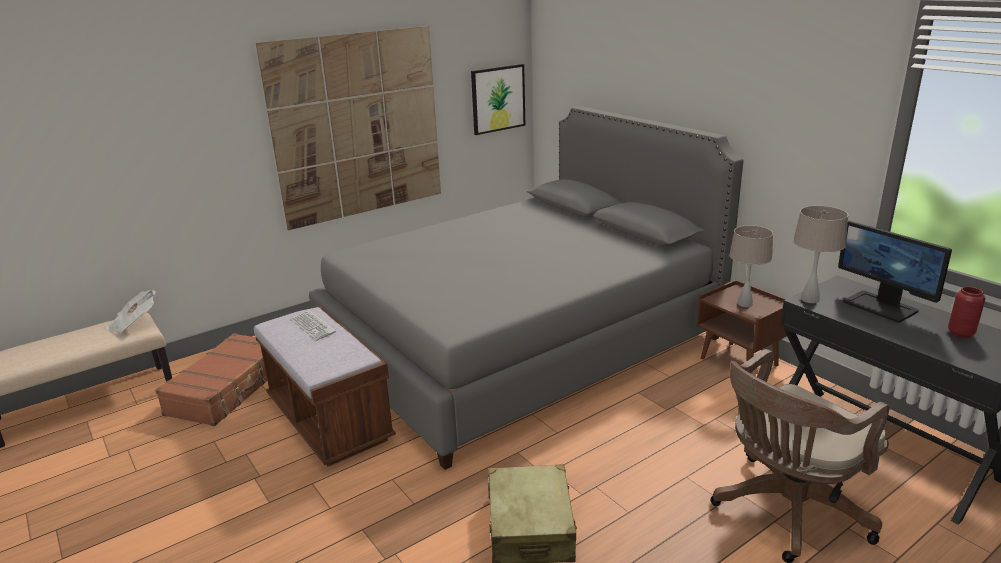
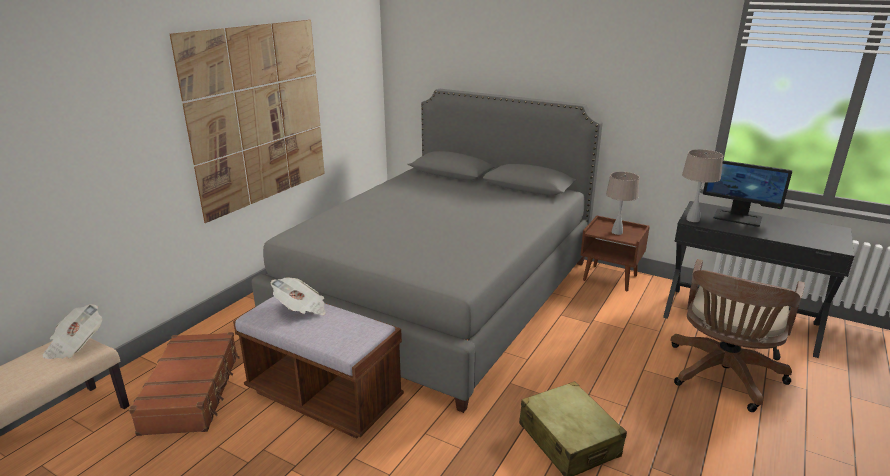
camera: 25 degrees left, 0 degrees up
(313, 326) = (301, 309): keyboard -> newspaper
(498, 99) = (360, 85): picture -> none
(960, 333) = (798, 228): red vase -> none

